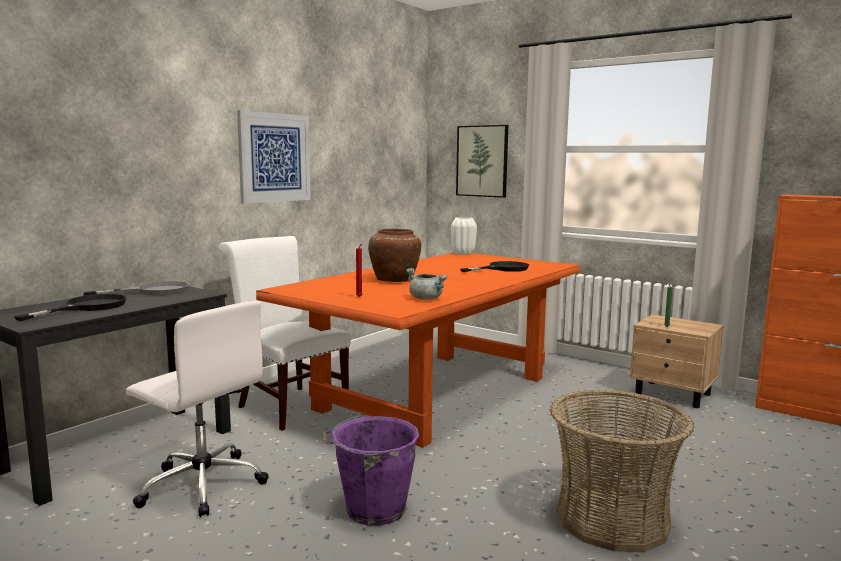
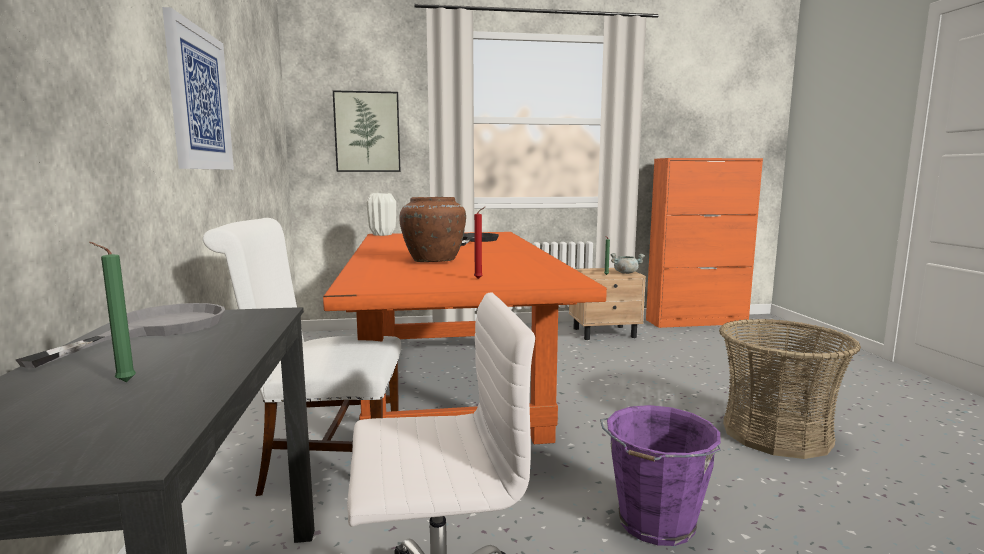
camera: 45 degrees left, 0 degrees up
(87, 307) = (122, 382): black frying pan -> green candle
(427, 298) = (541, 269): grey cooking pot -> grey cooking pot (626, 273)

